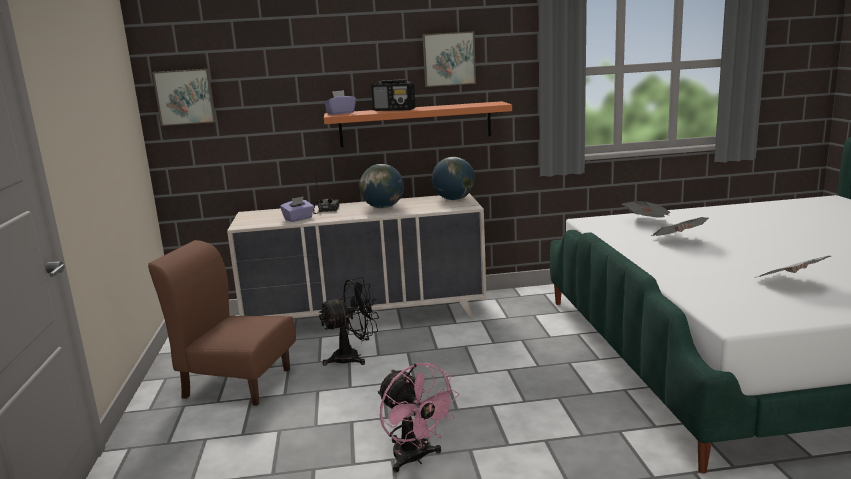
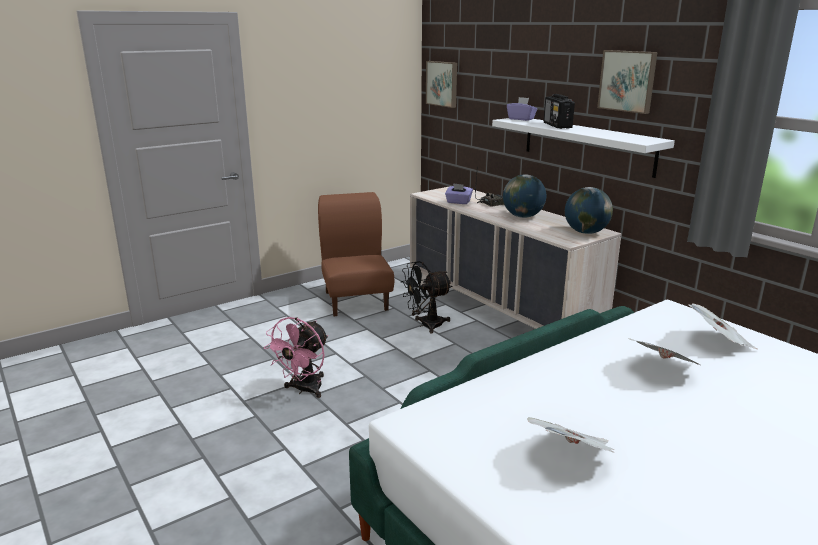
camera: 60 degrees right, 5 degrees up
(353, 357) = (426, 325): black fan -> black fan turned 120 degrees clockwise
(415, 124) = (587, 145): orange shelf -> white shelf

